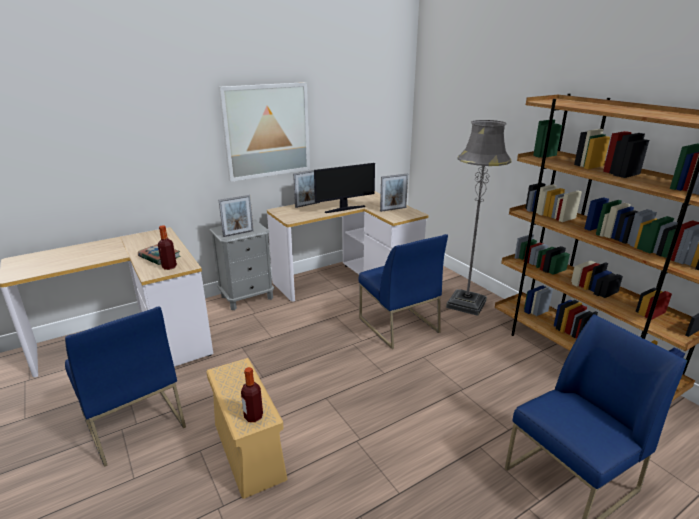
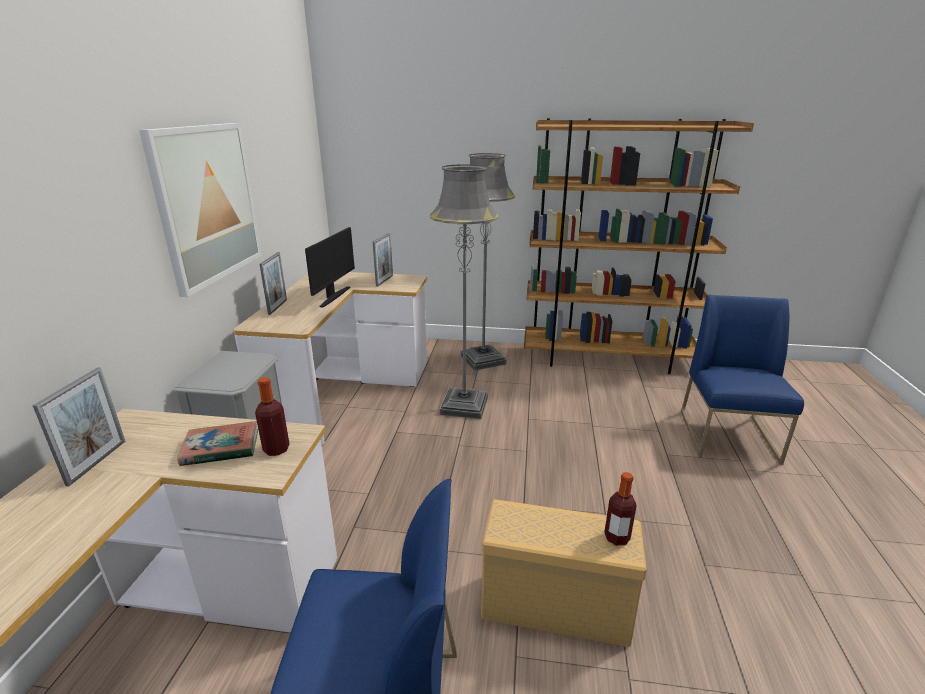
camera: 50 degrees left, 0 degrees up
(238, 233) = (241, 374): picture frame -> picture frame (97, 462)
(397, 325) = (464, 406): blue chair -> grey floor lamp

